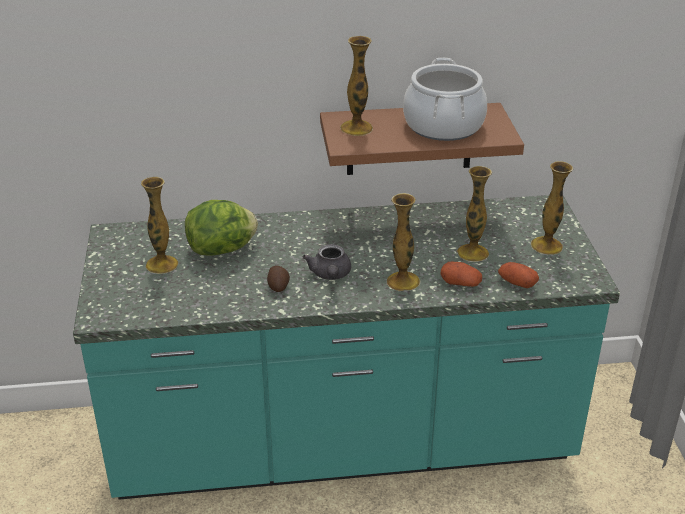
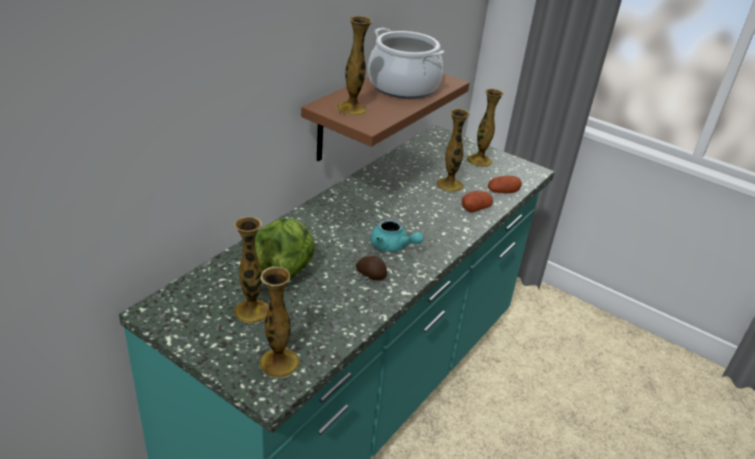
camera: 50 degrees left, 0 degrees up
(330, 275) = (392, 246): grey teapot -> turquoise teapot
(403, 281) = (443, 225): vase -> vase (279, 362)

